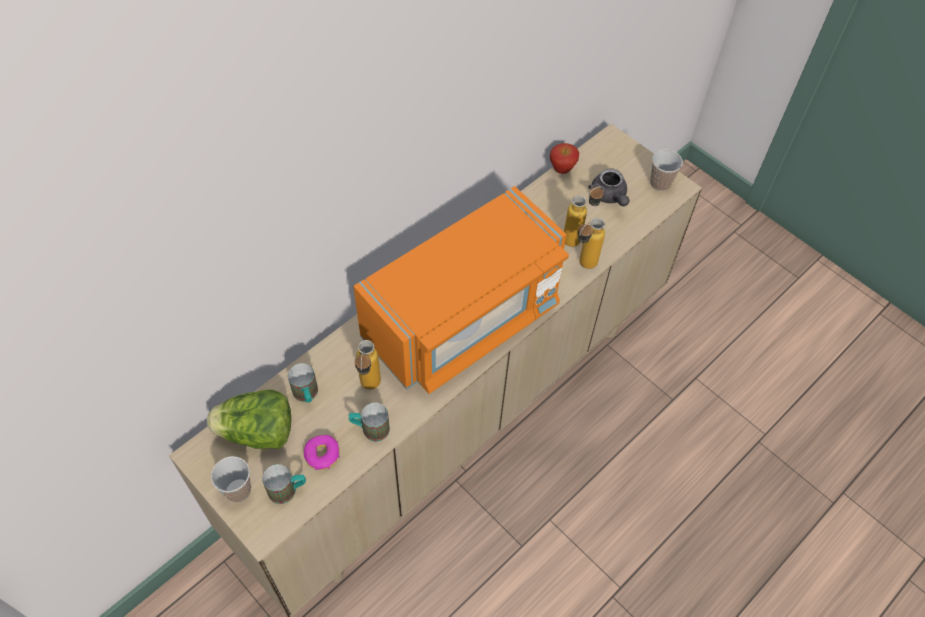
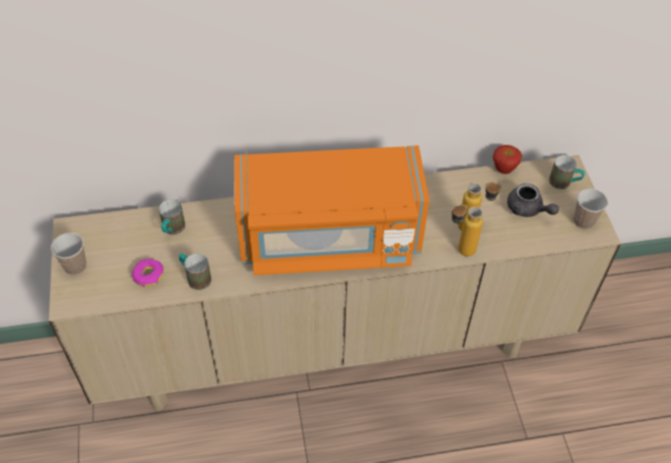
camera: 35 degrees right, 5 degrees down
(257, 432) = (119, 236): lettuce -> none
(288, 490) = (106, 286): mug -> mug (564, 183)
(369, 389) = (218, 250): bottle -> none
(609, 196) = (527, 210): grey teapot -> grey teapot turned 60 degrees counterclockwise

